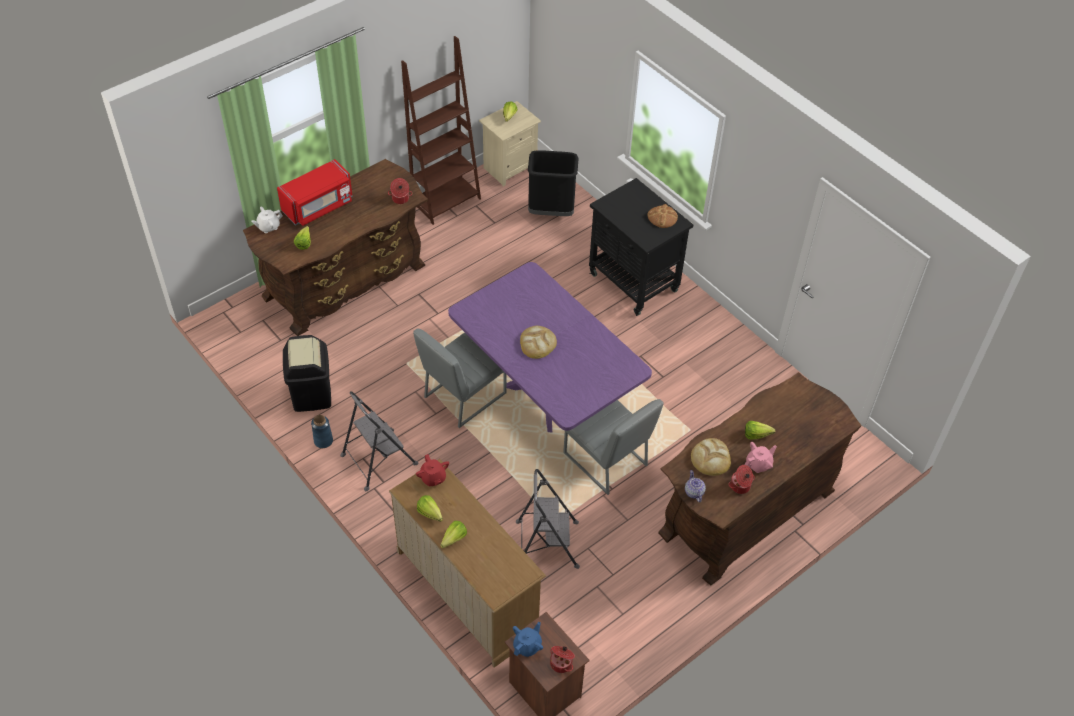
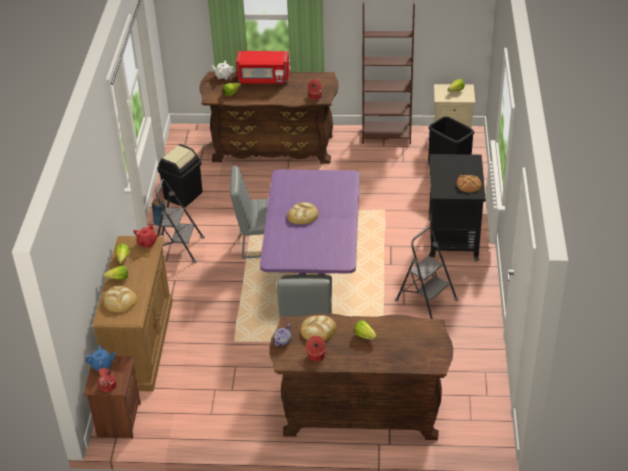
camera: 45 degrees right, 10 degrees down
(487, 563) = (120, 301): none -> bread
(544, 543) = (213, 347): grey step ladder -> grey step ladder (425, 299)
(758, 464) = (344, 352): pink teapot -> none

